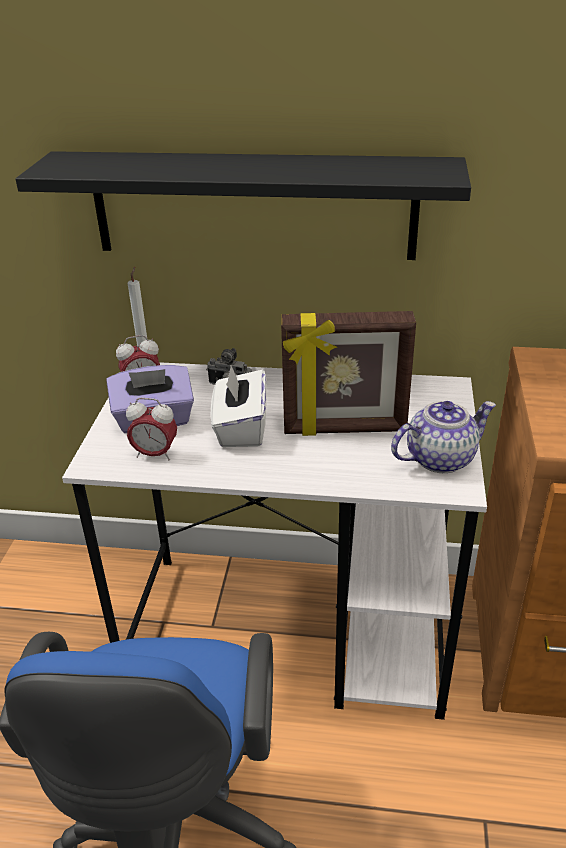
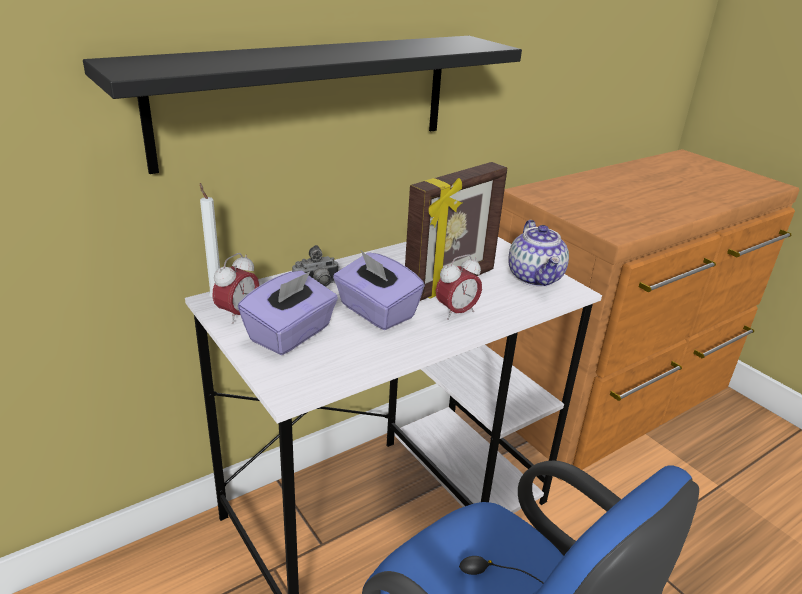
camera: 45 degrees left, 5 degrees down
(155, 454) = (336, 359): alarm clock -> alarm clock (456, 312)
(241, 428) = (376, 311): white tissue box -> purple tissue box
(440, 458) = (536, 278): teapot -> teapot turned 150 degrees clockwise

